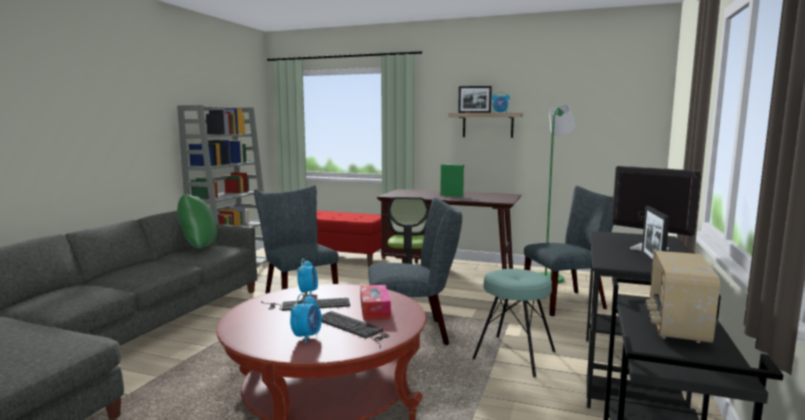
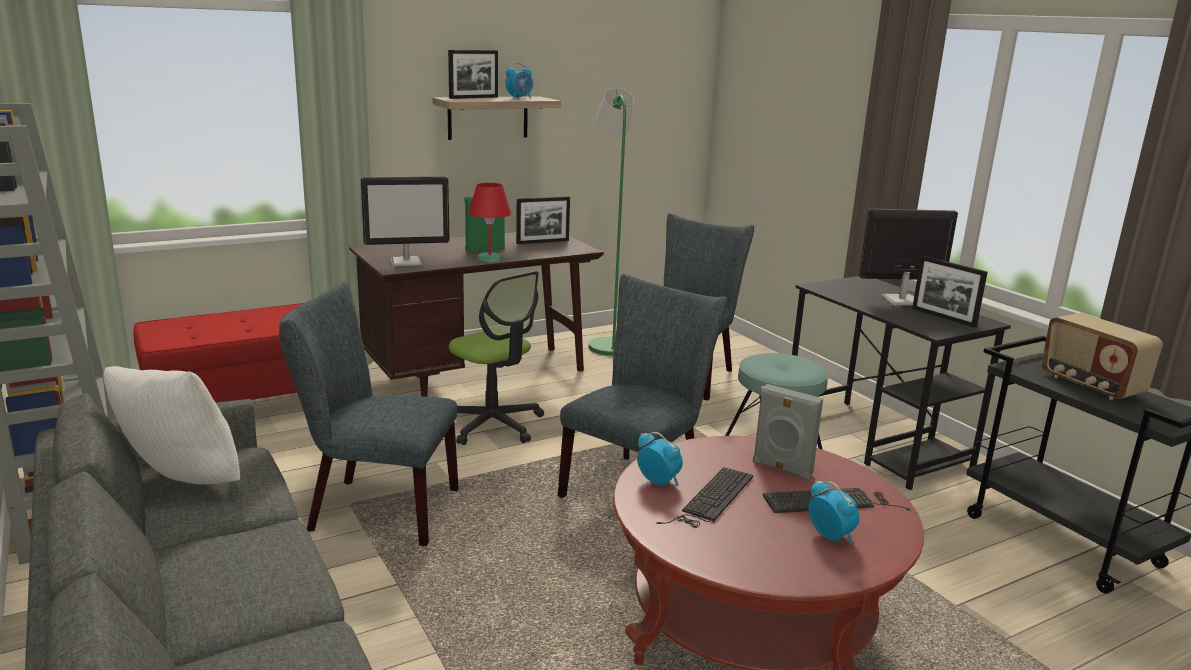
camera: 50 degrees left, 10 degrees up
(198, 248) = (180, 484): green pillow -> white pillow
(375, 309) = (781, 469): tissue box -> grey speaker
(401, 194) = (407, 262): none -> monitor
(442, 198) = (490, 259): none -> red table lamp
(493, 197) = (542, 242): none -> picture frame

